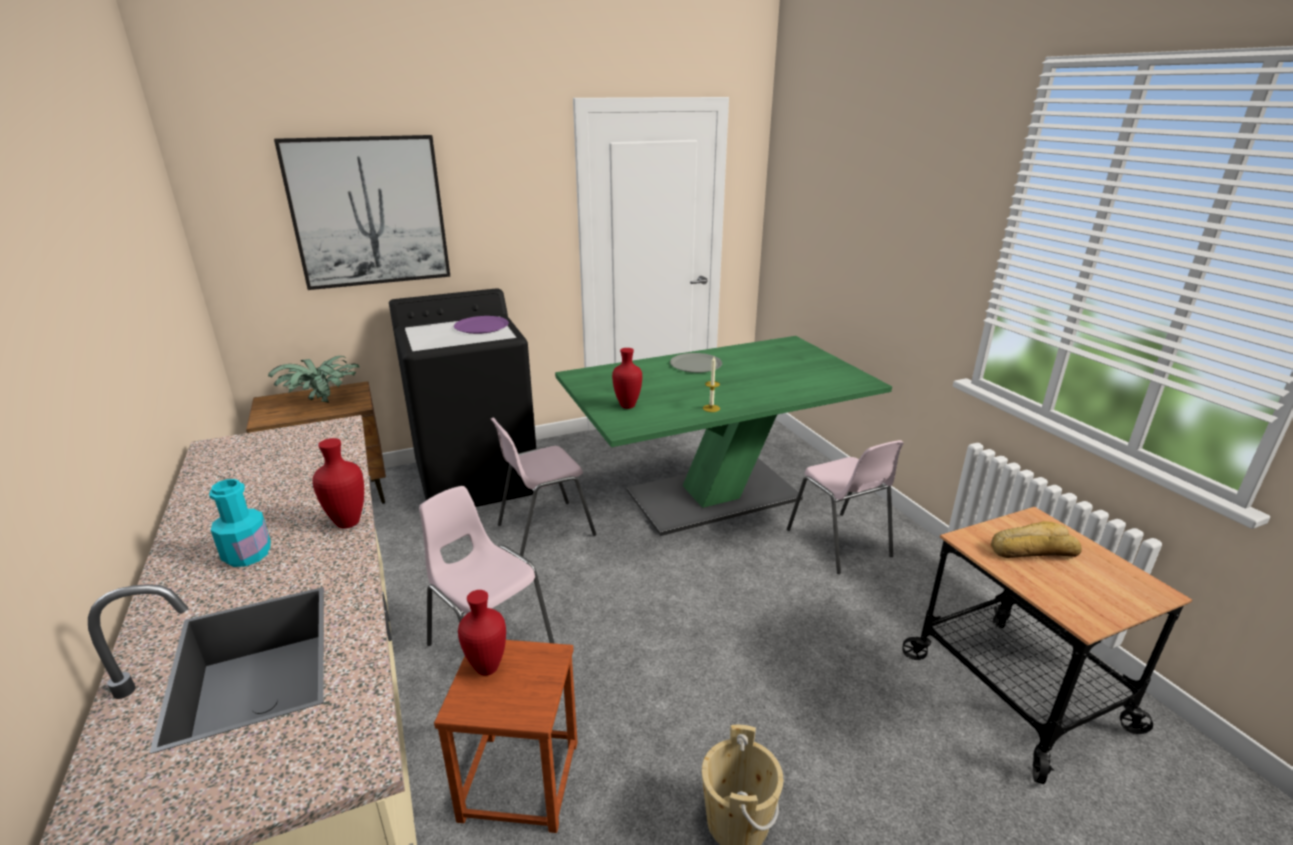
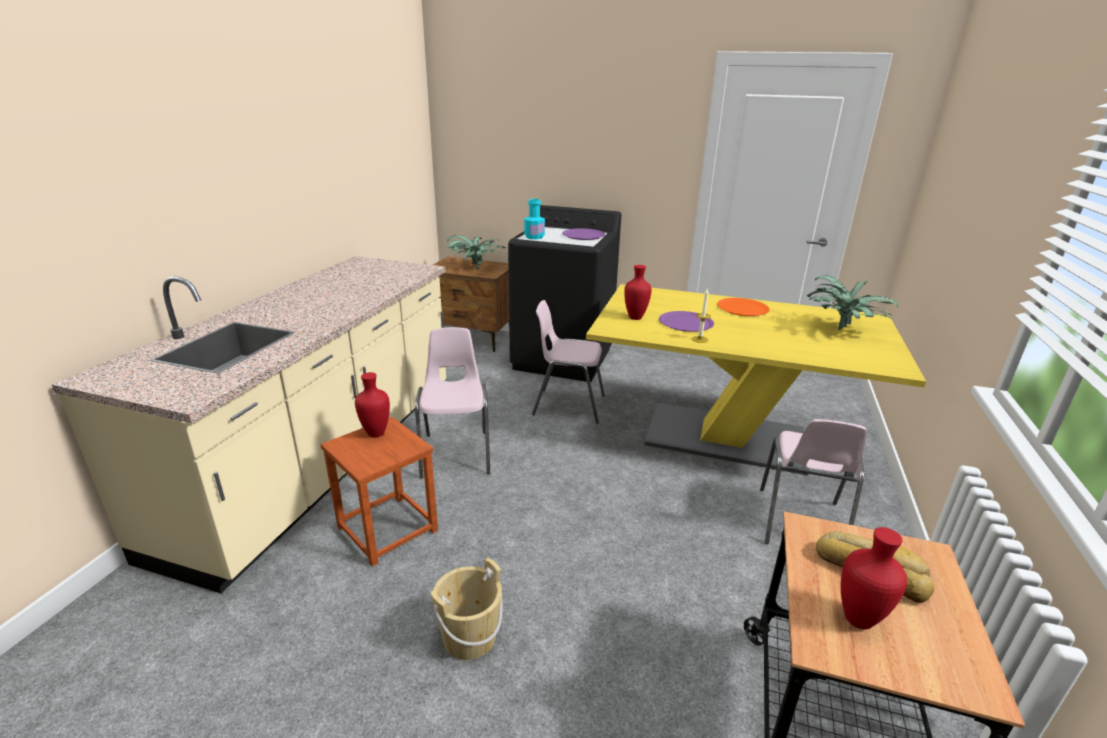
camera: 40 degrees right, 0 degrees up
(247, 555) = (293, 307): turquoise bottle -> turquoise bottle (534, 237)
(349, 523) = (351, 311): red vase -> red vase (860, 621)
(369, 212) = (538, 136): picture -> none
(676, 395) = (686, 323): none -> purple plate
(695, 364) = (742, 308): grey plate -> orange plate
(713, 495) = (725, 437): green dining table -> yellow dining table
(789, 360) = (843, 329): none -> potted plant

